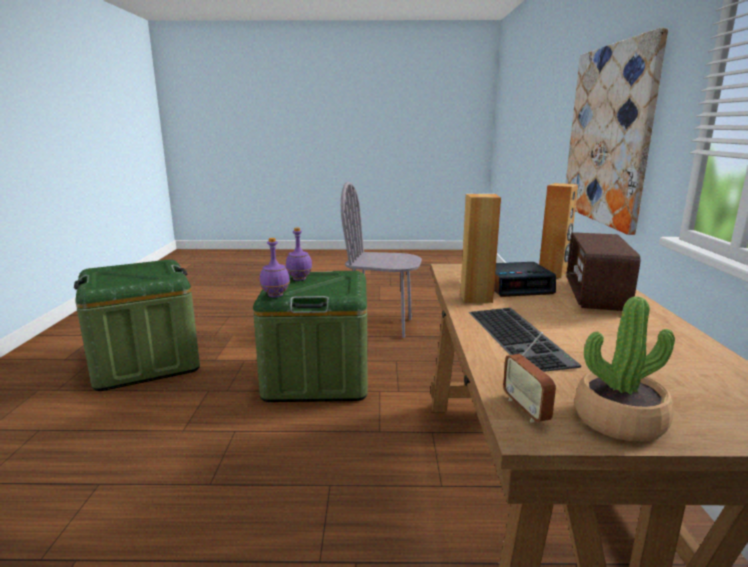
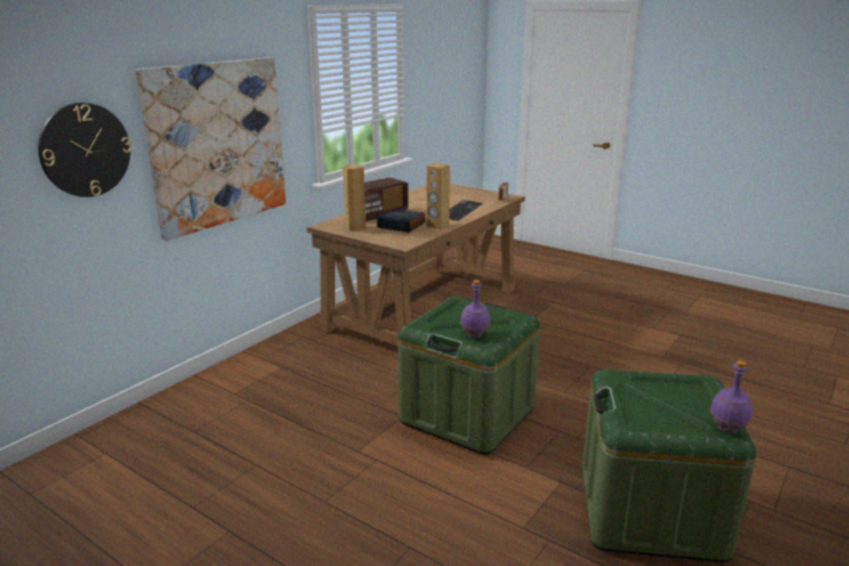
camera: 145 degrees left, 5 degrees up
(275, 295) = (518, 314): purple bottle -> purple bottle (727, 429)
(381, 326) = (319, 462): grey chair -> none
(560, 117) = (85, 150): none -> wall clock
(619, 420) = (482, 193): potted plant -> none

